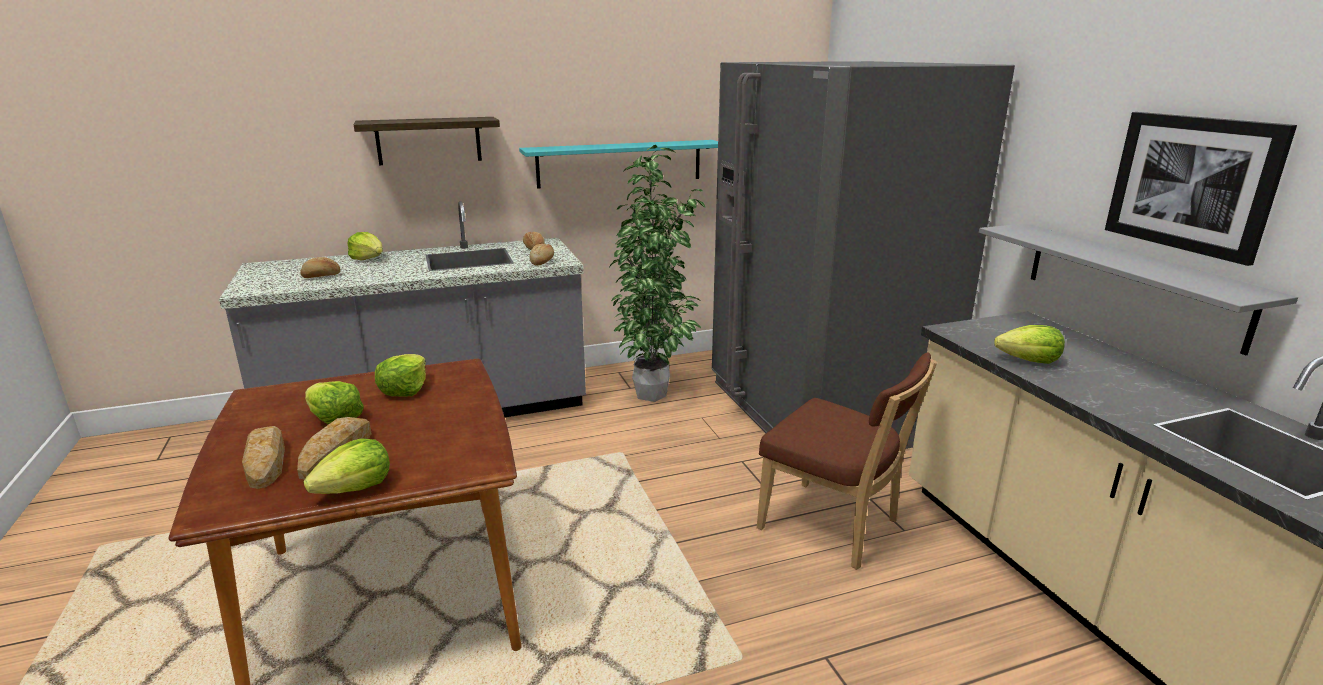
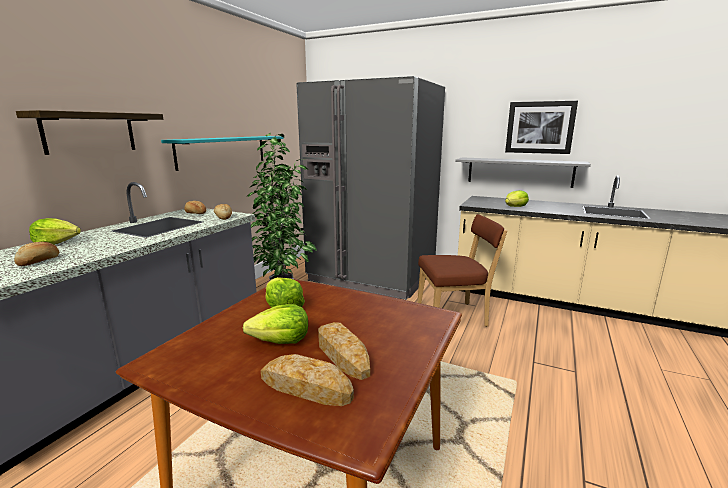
camera: 45 degrees left, 5 degrees down
(355, 488) = (411, 362): lettuce -> none

